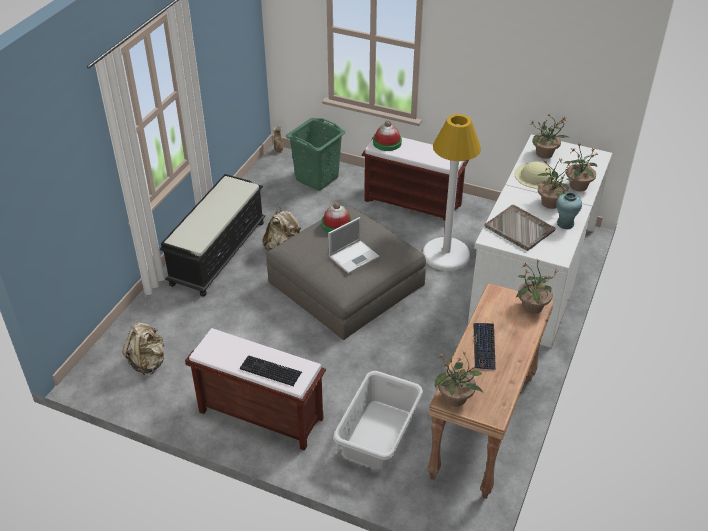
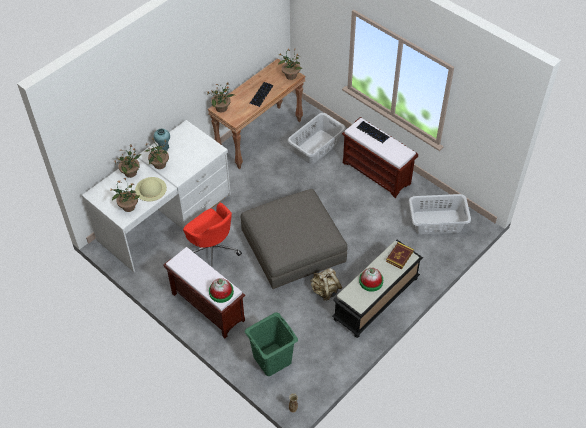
camera: 160 degrees left, 10 degrees up
(148, 362) = (437, 222): beige backpack -> grey laundry basket
(190, 236) = (399, 256): none -> book
(336, 224) = (292, 242): hat -> hat (371, 281)
(354, 256) = (291, 212): laptop -> none
(446, 255) = (212, 250): white floor lamp -> red office chair
(520, 229) = (193, 151): grey tray -> none

